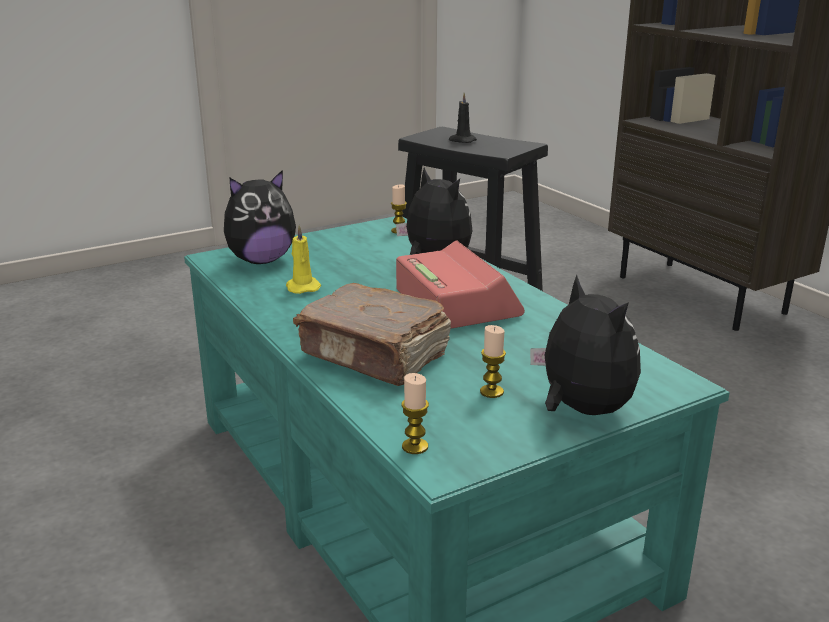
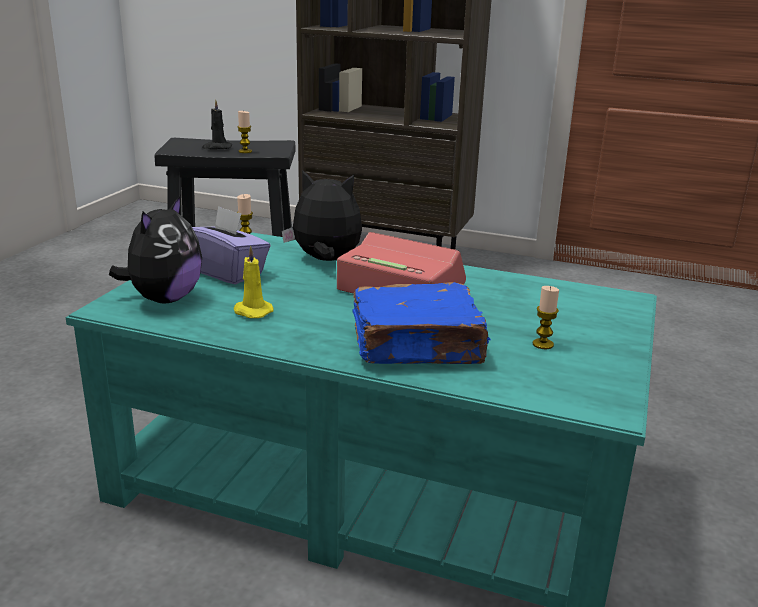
camera: 40 degrees left, 0 degrees up
(339, 252) = (226, 272): none -> purple tissue box
(375, 355) = (419, 347): brown book -> blue book
(415, 446) = (569, 402): candle -> candle (245, 151)
(581, 410) = (612, 336): plush toy -> none

